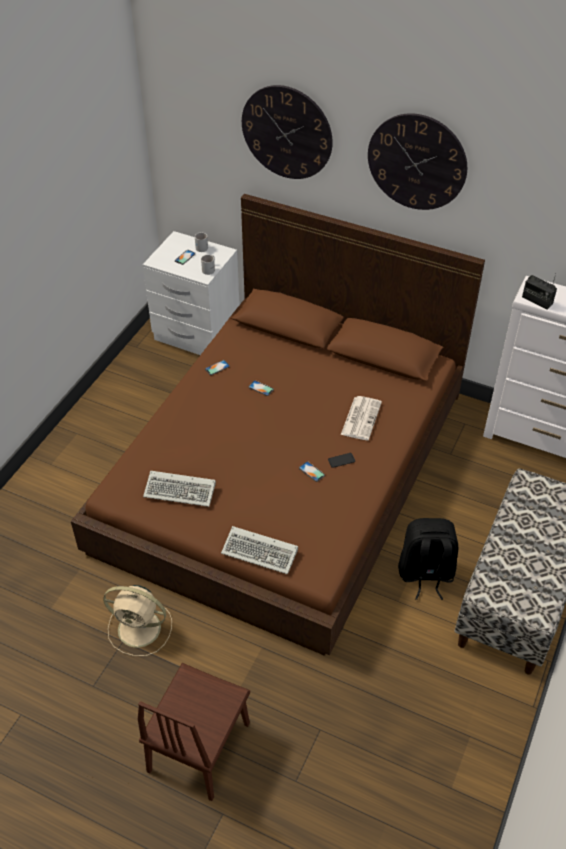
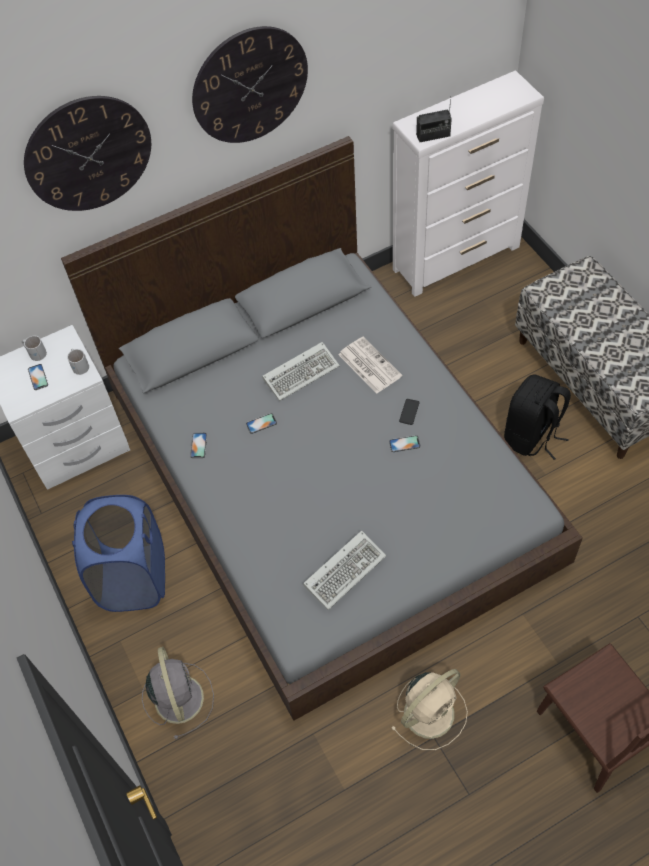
camera: 50 degrees left, 10 degrees up
(58, 483) = (178, 697): none -> grey fan
(124, 415) = (133, 578): none -> blue laundry basket
(261, 552) = (472, 541): keyboard -> keyboard (302, 372)
(284, 469) = (328, 473): brown bed -> grey bed

